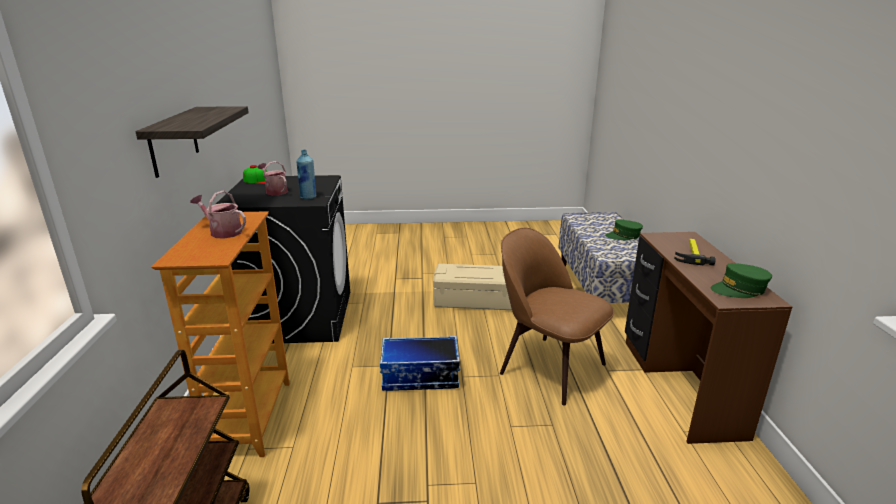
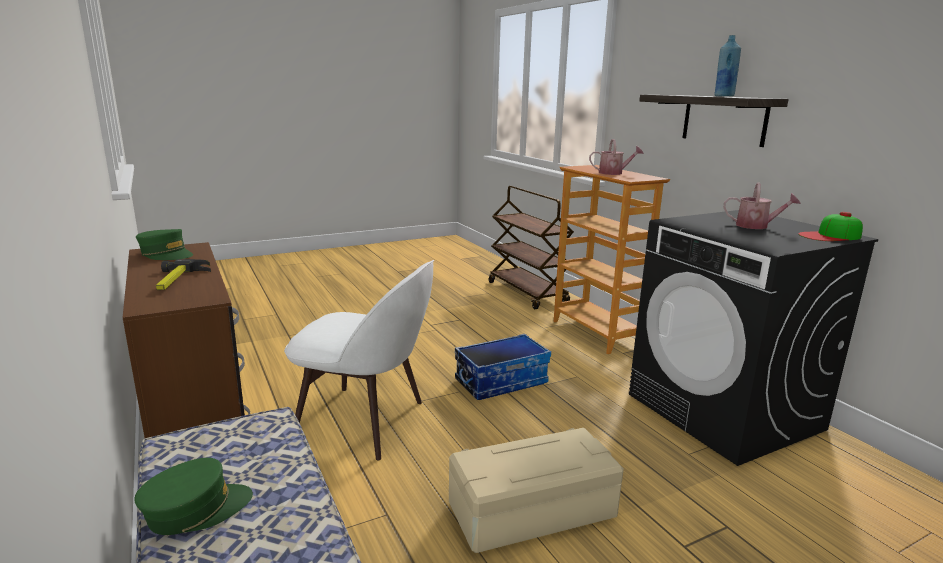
camera: 155 degrees right, 5 degrees down
(308, 197) = (696, 224): blue bottle -> blue bottle (723, 96)
(548, 366) = (365, 422): brown chair -> white chair
(739, 289) = (166, 254): green cap -> green cap turned 60 degrees clockwise

